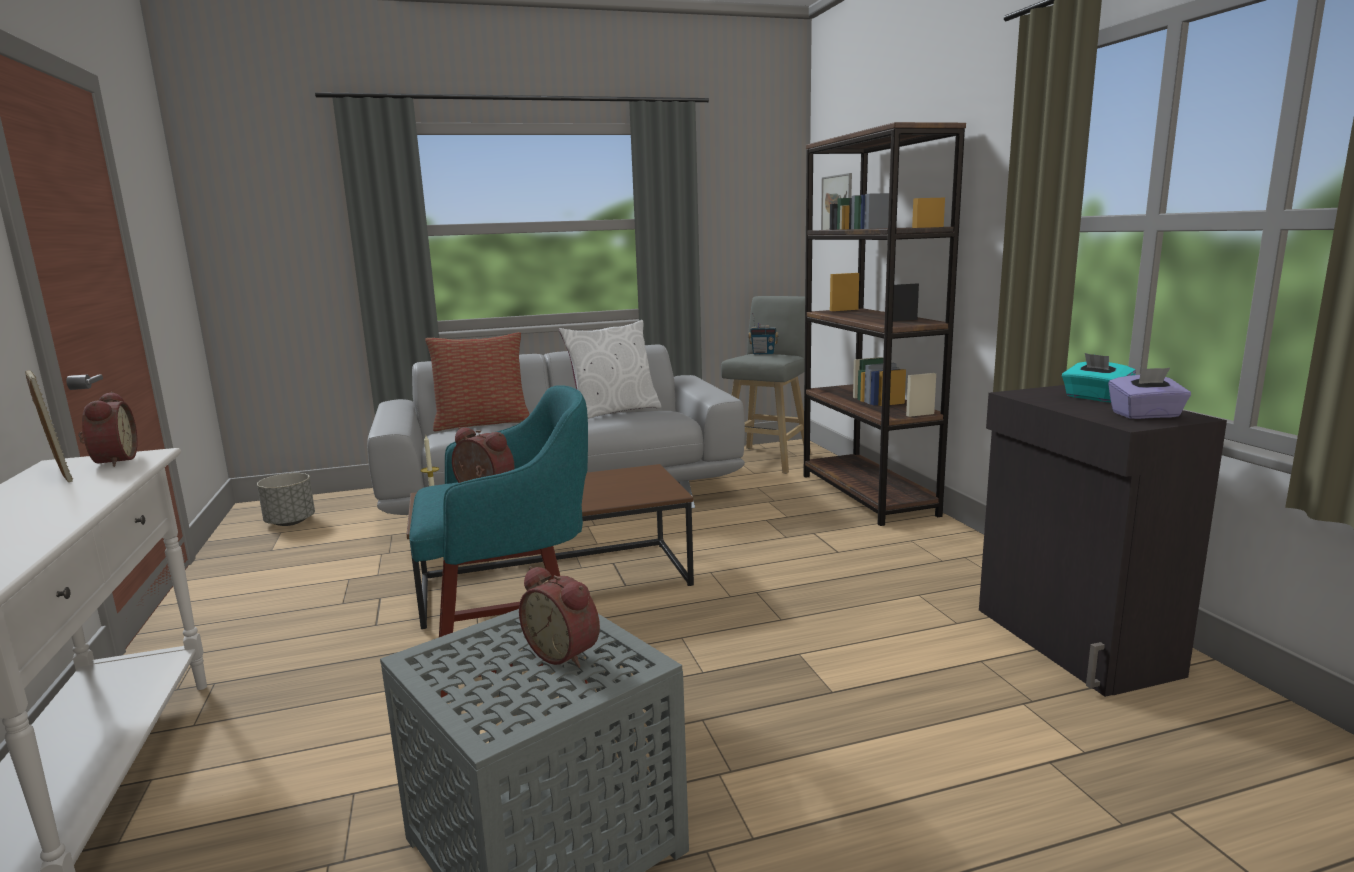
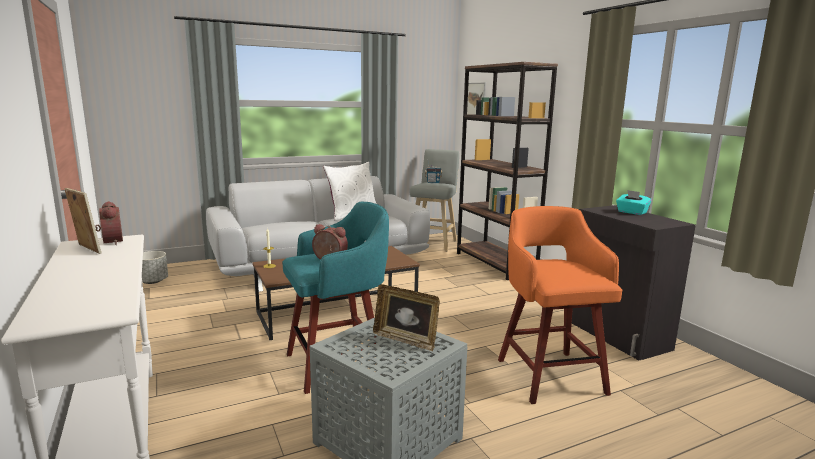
camera: 10 degrees left, 0 degrees up
(482, 423) = (275, 221): pillow -> none
(565, 653) = (405, 340): alarm clock -> picture frame
(907, 718) = (549, 374): none -> orange stool
(1146, 415) = (659, 221): purple tissue box -> none

